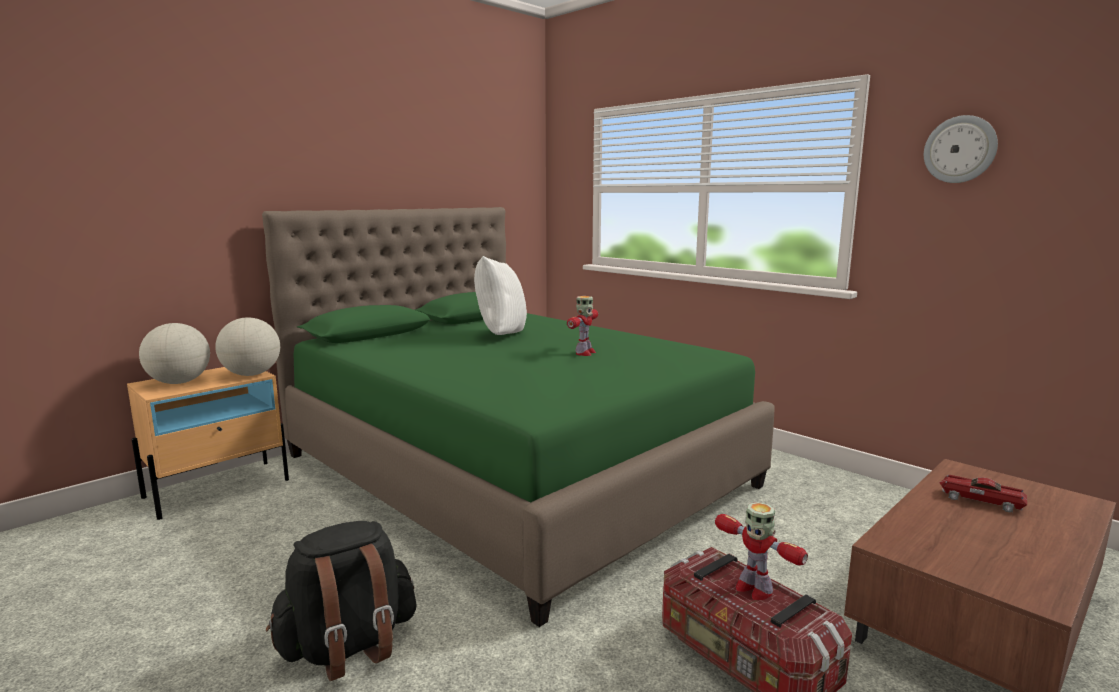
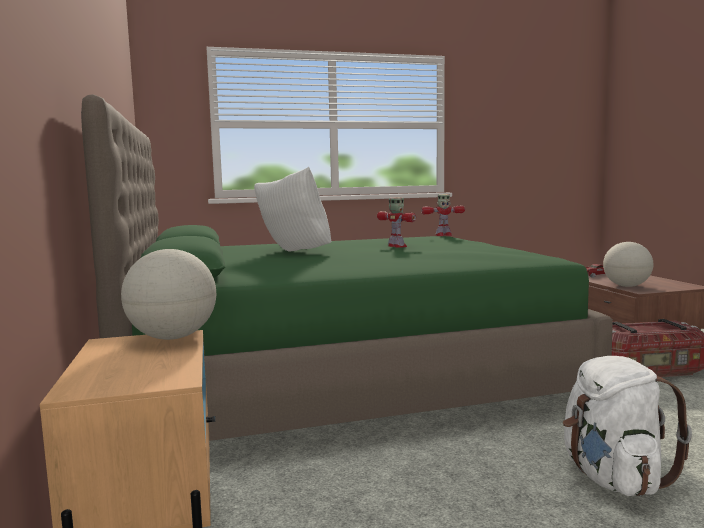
camera: 60 degrees left, 5 degrees down
(179, 382) = (128, 370): globe -> globe (626, 286)
(349, 646) = (613, 478): black backpack -> white backpack
(753, 589) = (644, 328): toy robot -> toy robot (443, 235)
(960, 149) = (493, 105): wall clock -> none

